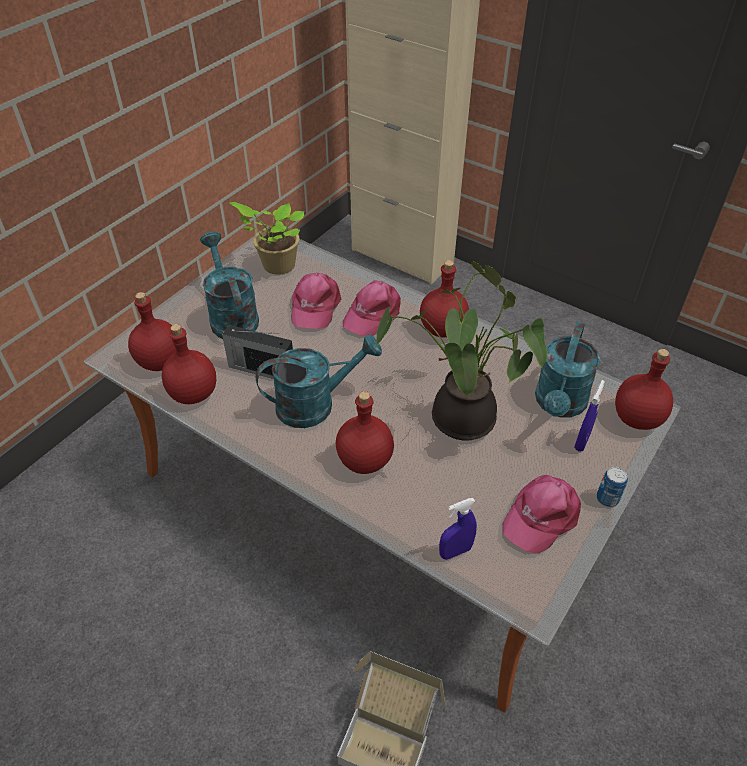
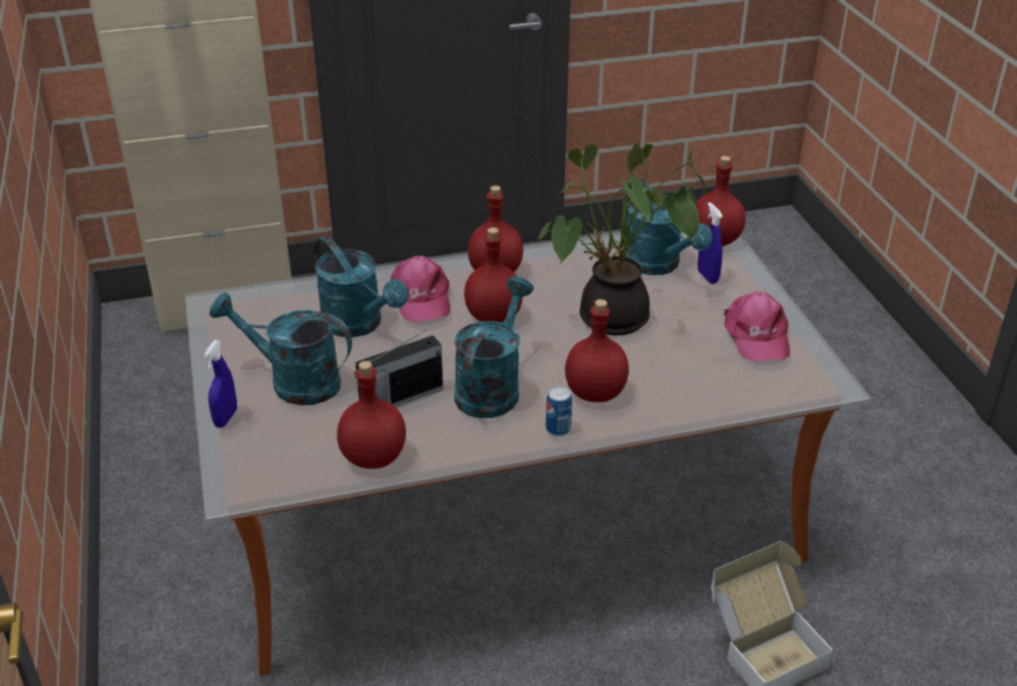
camera: 50 degrees left, 10 degrees down
(159, 362) = (292, 461): red bottle -> red bottle (493, 317)
(276, 265) = (260, 319): potted plant -> none
(314, 306) = (359, 325): pink cap -> turquoise watering can
(455, 551) = (745, 395): blue spray bottle -> blue spray bottle (226, 418)
(607, 498) = (773, 297): can -> can (558, 429)

